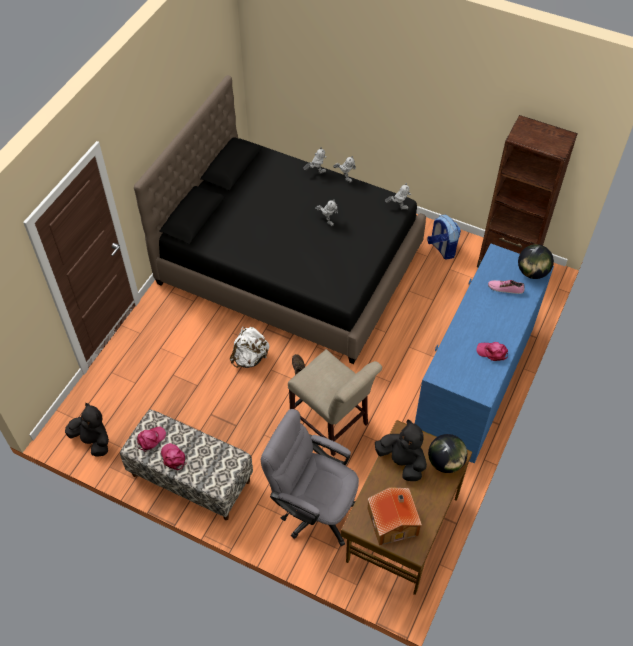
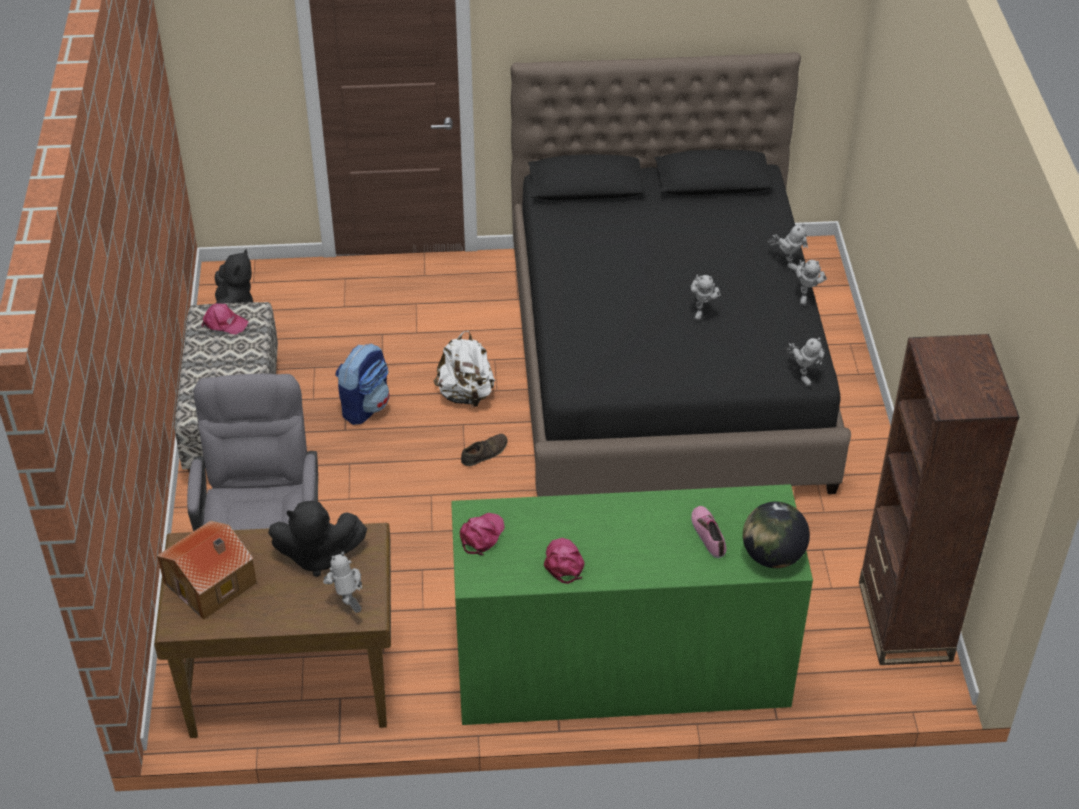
camera: 60 degrees right, 10 degrees down
(173, 457) = (210, 355): pink cap -> pink cap (481, 535)
(332, 425) = (416, 528): beige chair -> none
(402, 461) = (317, 556): black plush toy -> black plush toy turned 75 degrees clockwise
(442, 248) = (856, 523): backpack -> backpack (365, 406)
(445, 462) = (348, 605): globe -> toy robot
(474, 381) = (621, 667): blue dresser -> green dresser

